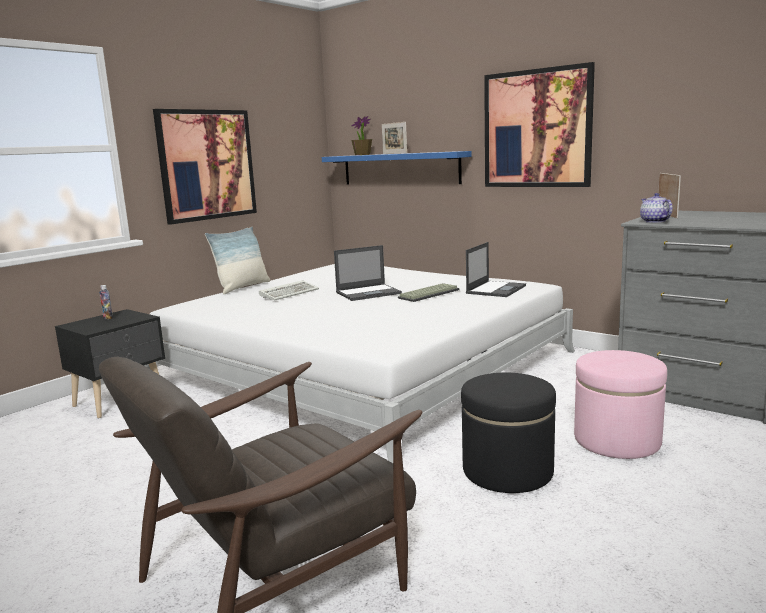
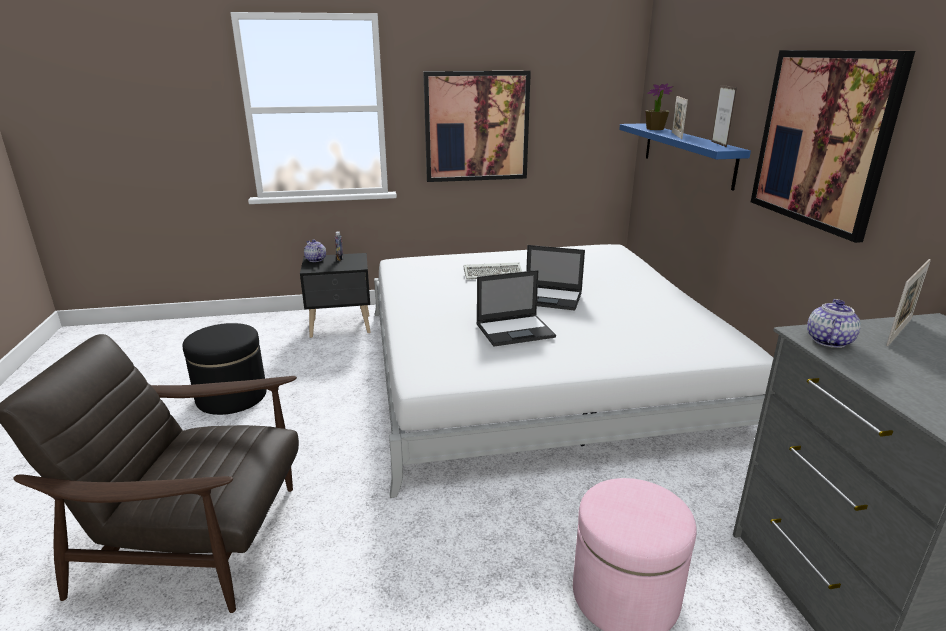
camera: 40 degrees right, 10 degrees up
(78, 324) = (315, 259): none -> teapot
(242, 287) = (479, 253): pillow -> none
(428, 293) = (600, 320): keyboard -> none
(441, 151) = (718, 144): none -> picture frame
(496, 289) = (682, 340): laptop -> laptop (516, 330)
(507, 471) = (467, 557): black ottoman -> black ottoman (231, 397)

